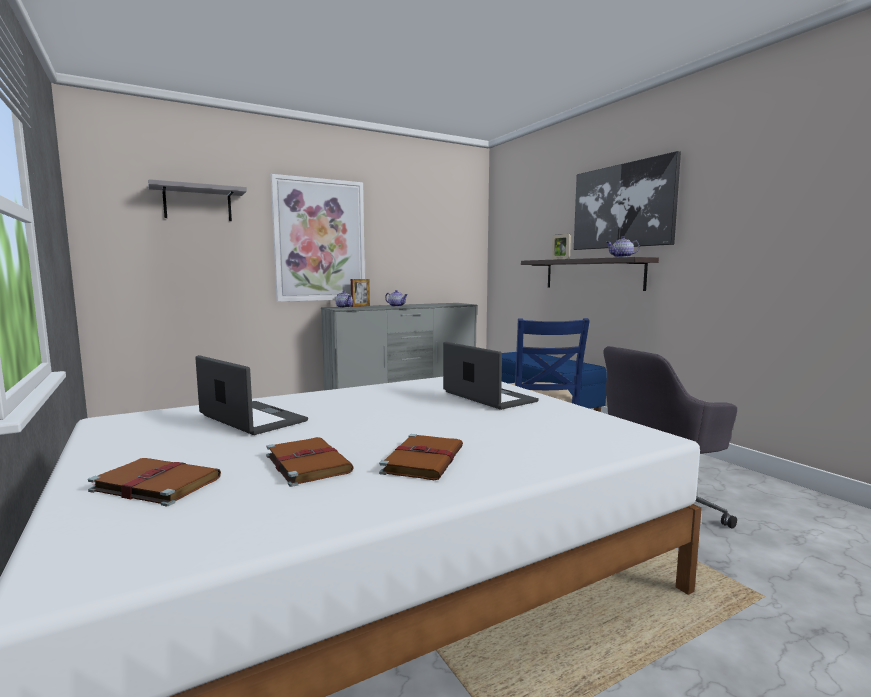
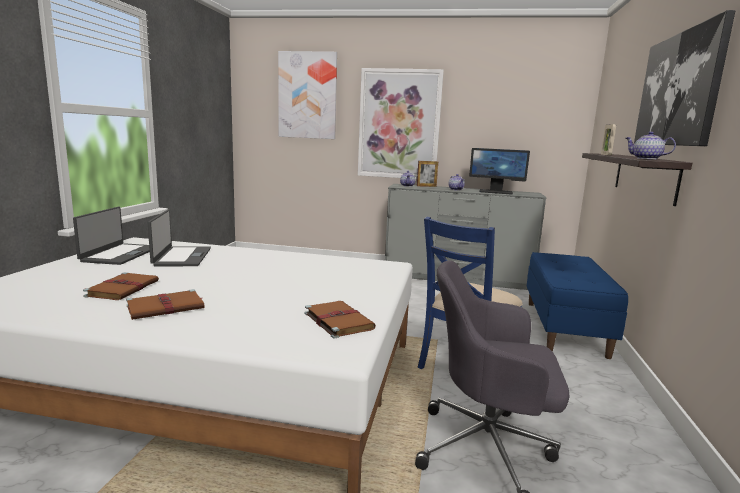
camera: 40 degrees right, 5 degrees up
(154, 484) = (58, 276): brown book -> brown book (337, 320)
(197, 204) = (307, 95): grey shelf -> picture
(431, 305) = (496, 192): none -> monitor
(487, 397) = (344, 283): laptop -> laptop (119, 254)

